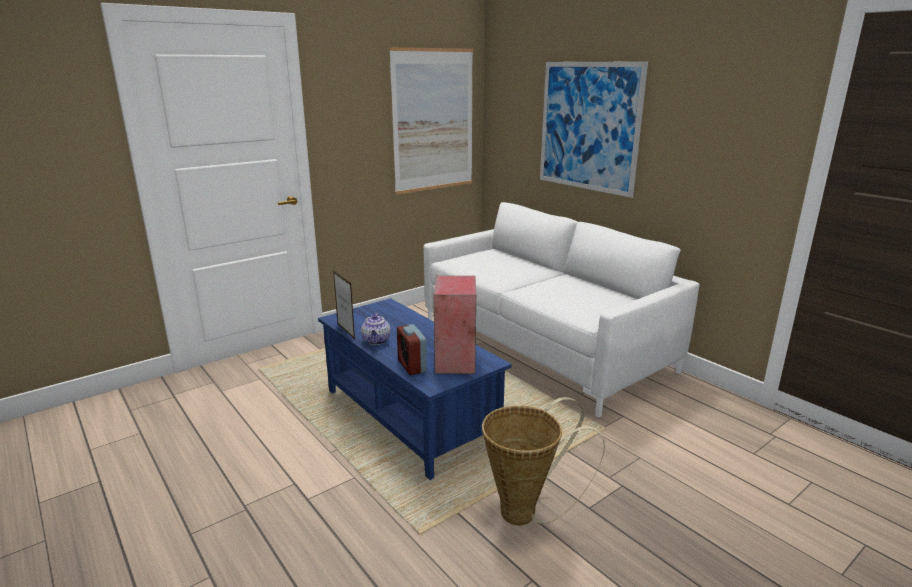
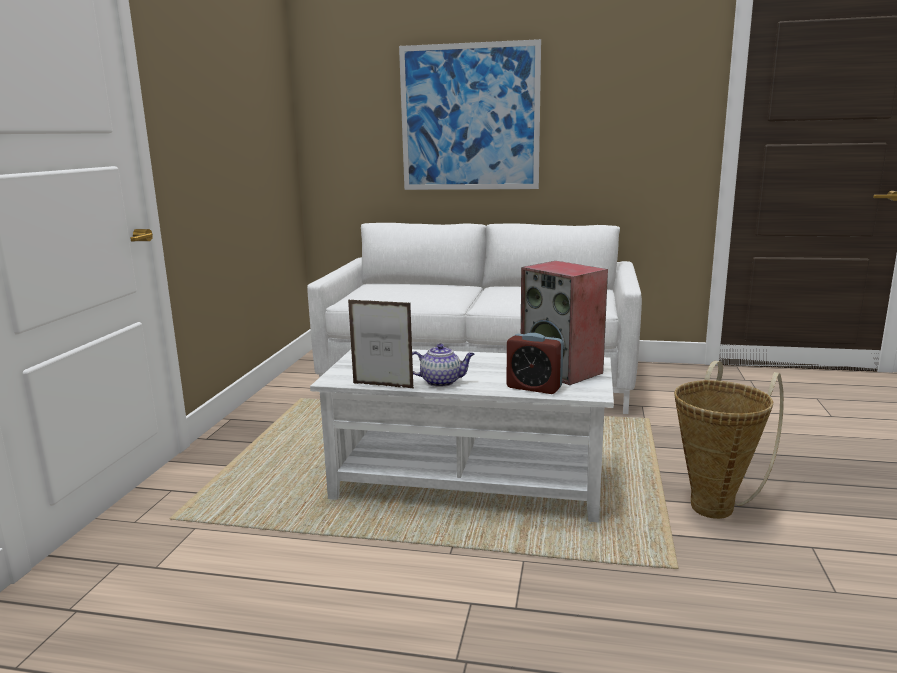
camera: 40 degrees left, 5 degrees down
(376, 341) = (441, 382): teapot -> teapot turned 45 degrees counterclockwise
(410, 416) = (469, 482): blue coffee table -> white coffee table
(433, 121) = (260, 123): picture -> none

